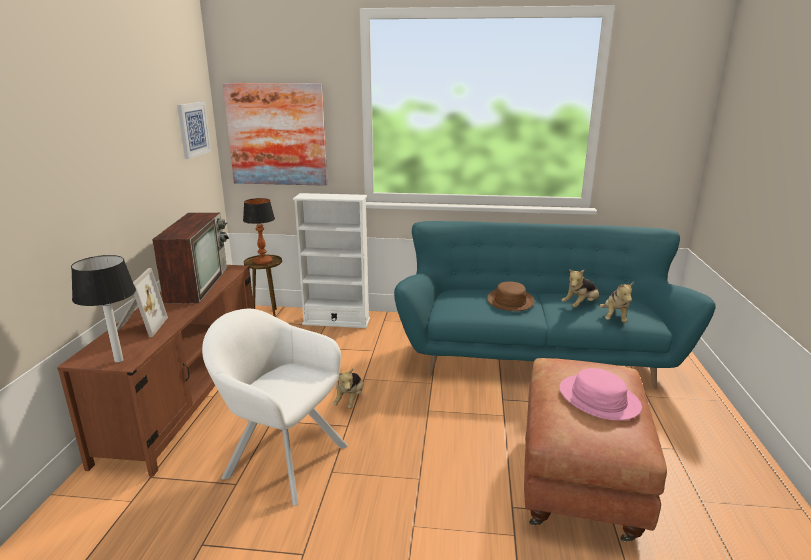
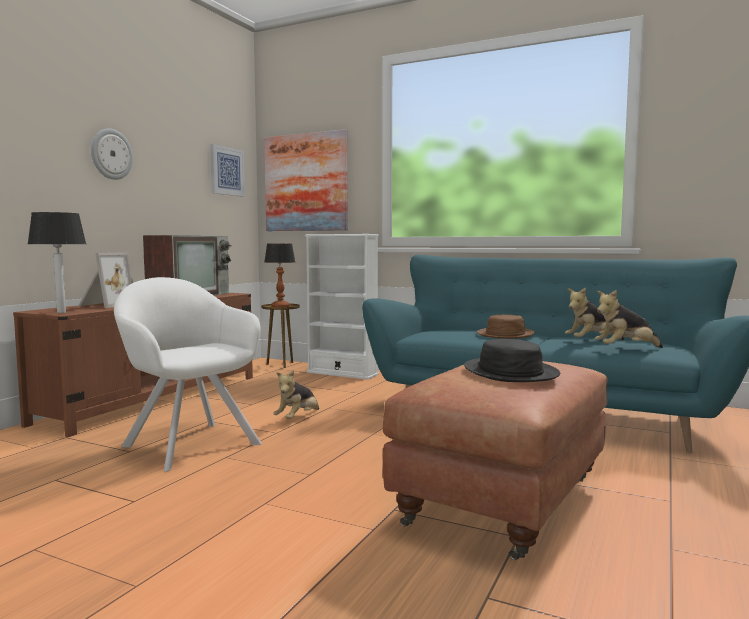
camera: 20 degrees right, 15 degrees down
(100, 153) = (111, 154): none -> wall clock
(598, 399) = (510, 372): pink hat -> black hat
(614, 318) = (625, 349): plush toy -> plush toy turned 45 degrees clockwise

